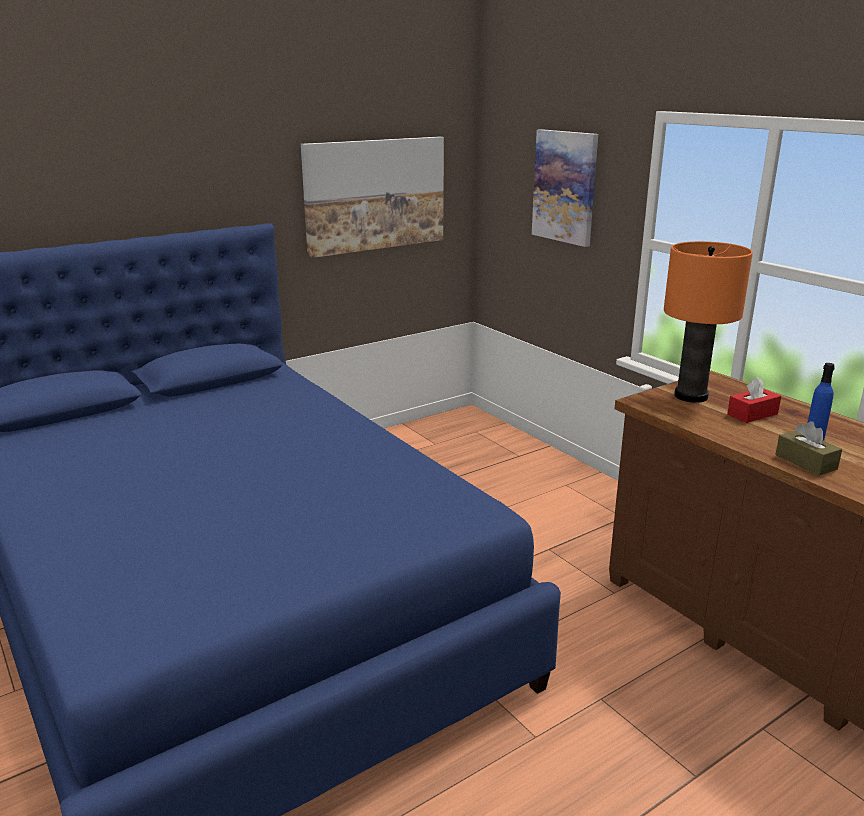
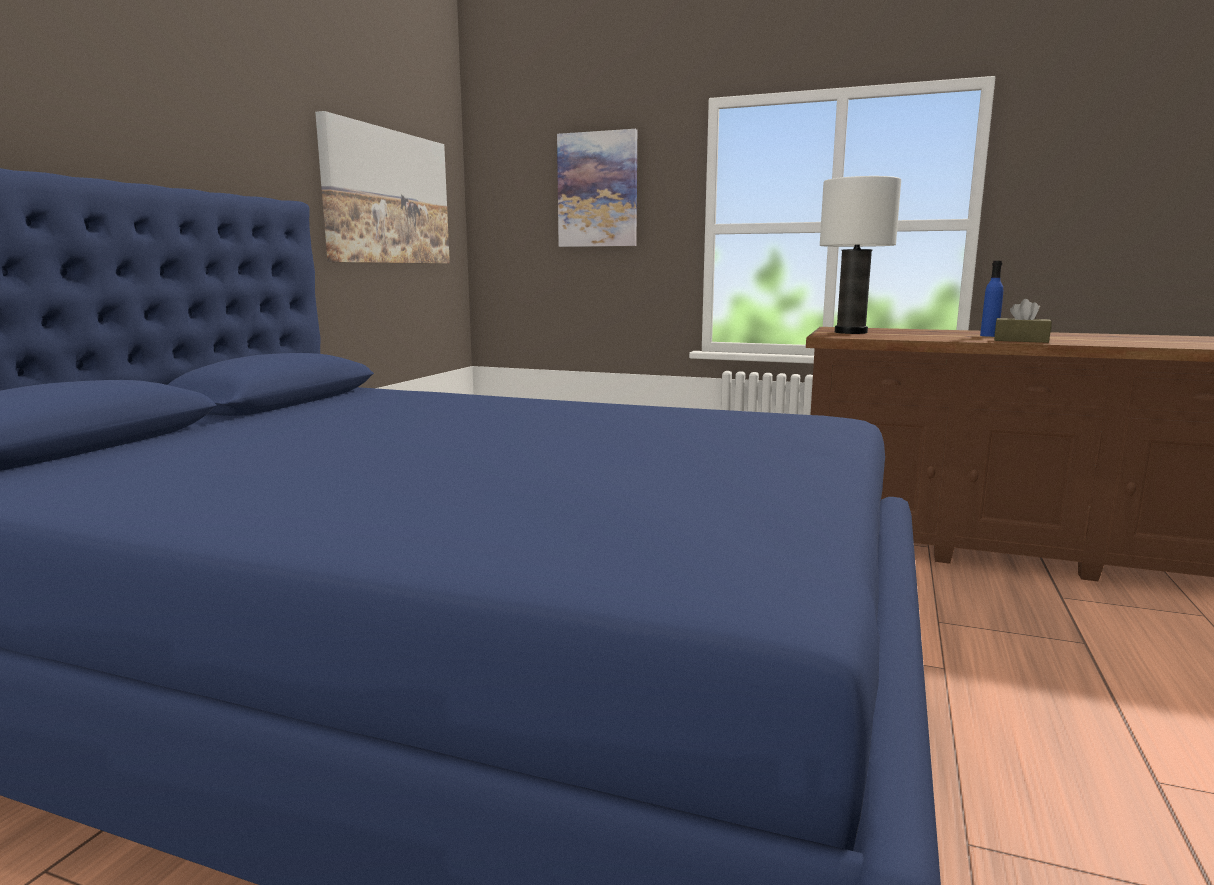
camera: 35 degrees left, 10 degrees down
(690, 396) = (851, 332): orange table lamp -> white table lamp
(752, 414) = (916, 333): red tissue box -> none

